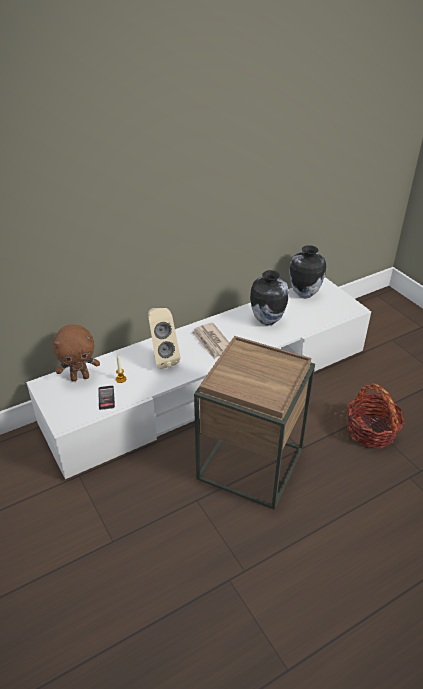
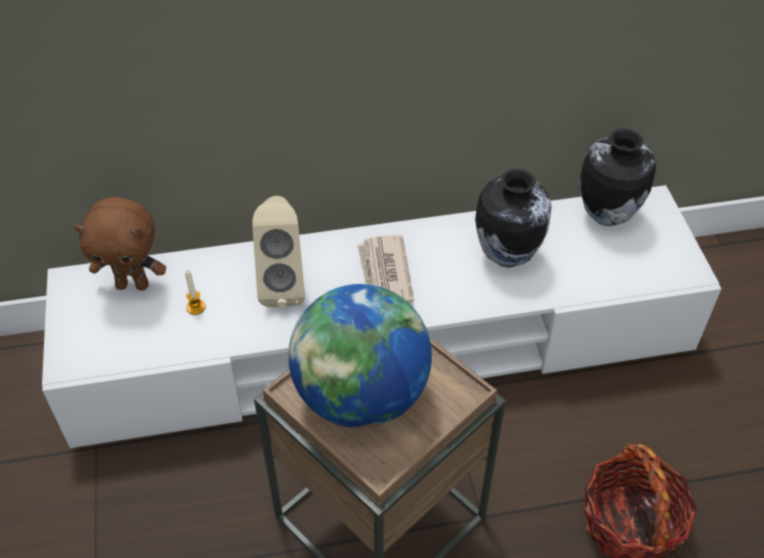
camera: 20 degrees right, 10 degrees up
(106, 398) = (156, 337): phone -> none
(248, 377) = (361, 396): none -> globe

